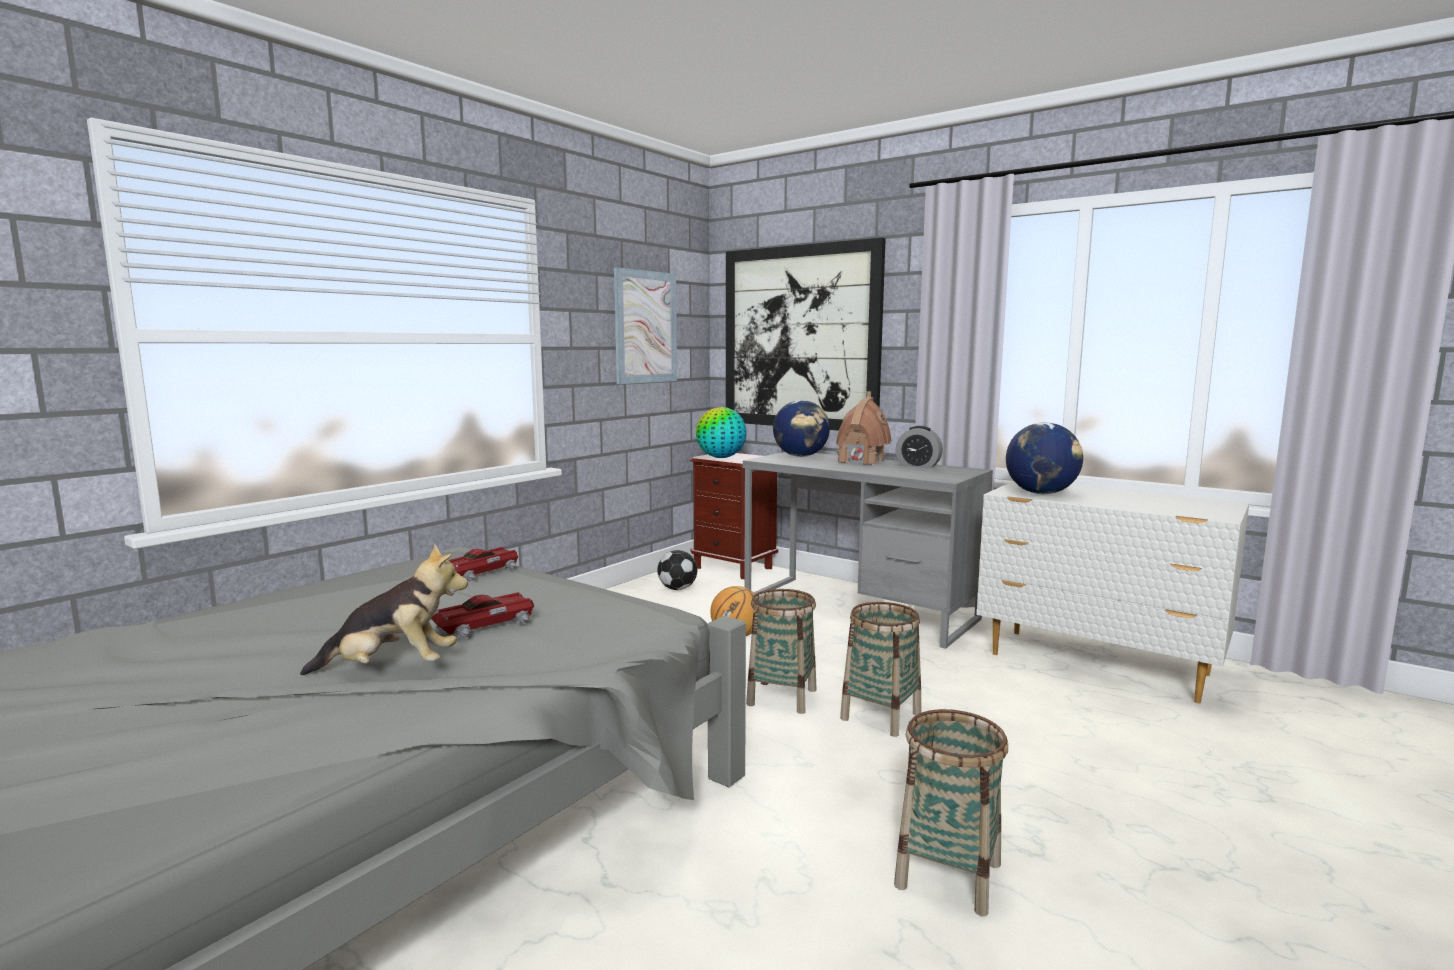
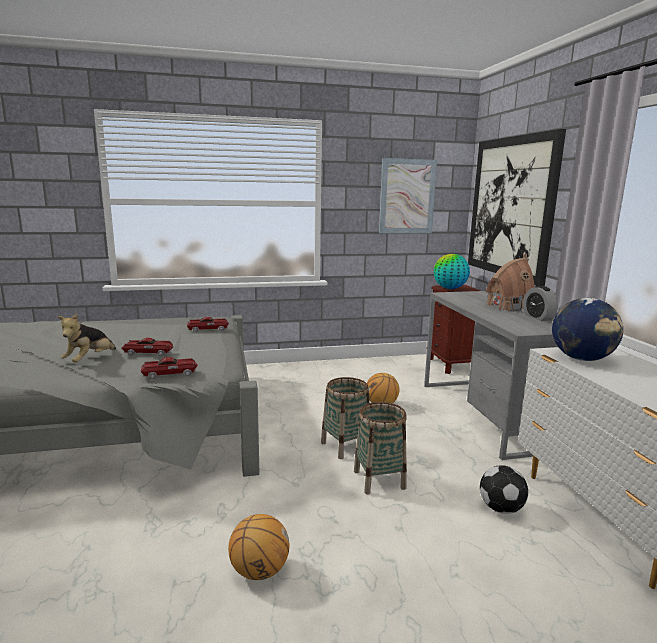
camera: 40 degrees right, 5 degrees up
(392, 669) = (90, 360): plush toy -> plush toy turned 75 degrees clockwise
(608, 639) = (170, 373): none -> toy car
(678, 589) = (397, 368): football -> football (501, 509)
(801, 456) = (476, 296): globe -> none
(948, 875) = (259, 571): basket -> basketball

